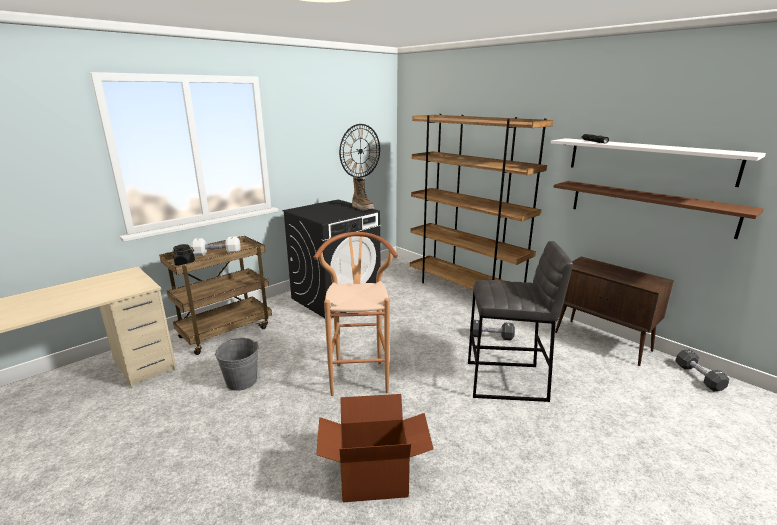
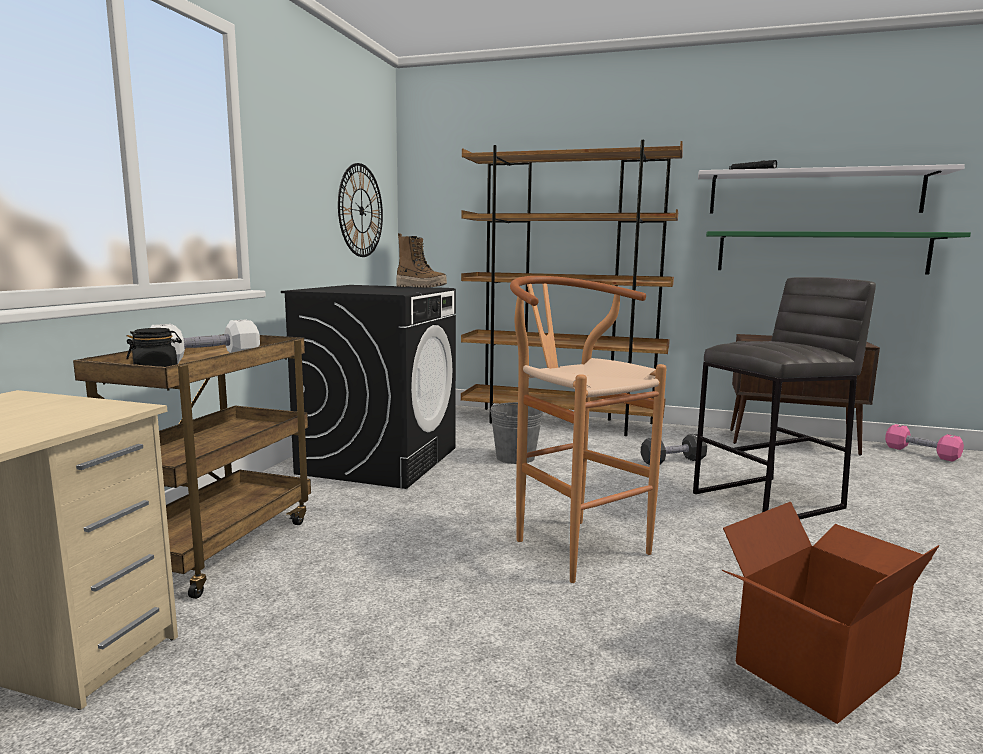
camera: 30 degrees left, 10 degrees down
(241, 381) = (369, 612): grey bucket -> grey bucket (515, 457)
(649, 207) = (821, 252): brown shelf -> green shelf
(698, 377) = (921, 453): black dumbbell -> pink dumbbell

